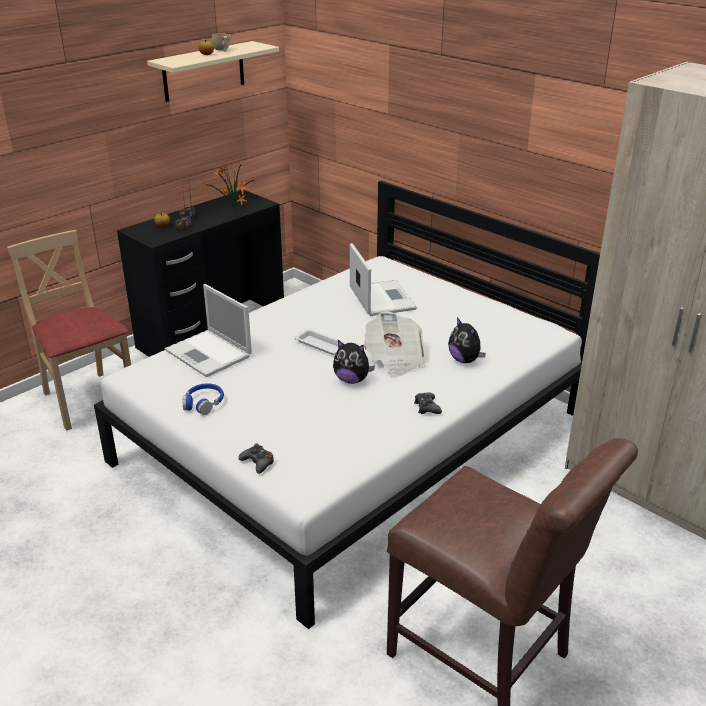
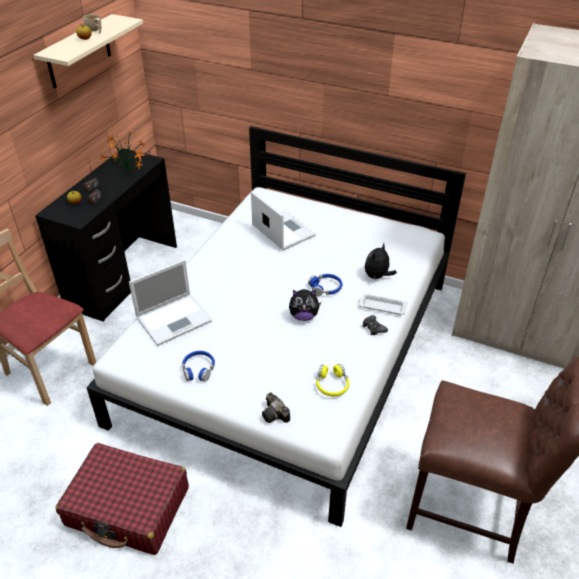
camera: 20 degrees left, 10 degrees up
(89, 542) = (128, 507): none -> red suitcase
(209, 354) = (175, 318): laptop -> laptop turned 60 degrees counterclockwise
(258, 462) = (275, 415): black game controller -> camera
(320, 345) = (260, 288): white tray -> white tray (381, 306)
(340, 449) = (332, 384): none -> yellow headphones
(394, 359) = (325, 288): newspaper -> blue headphones
(465, 360) = (377, 276): plush toy -> plush toy turned 90 degrees clockwise

